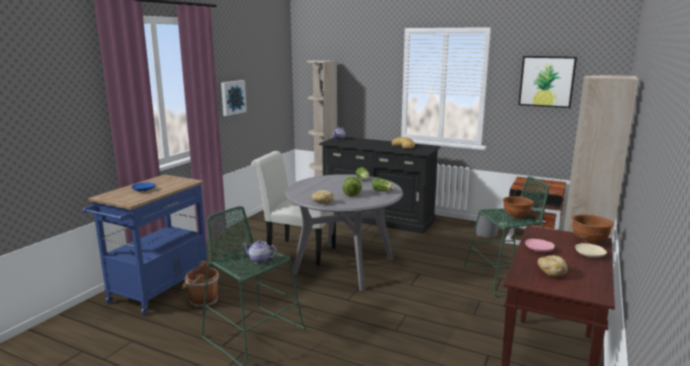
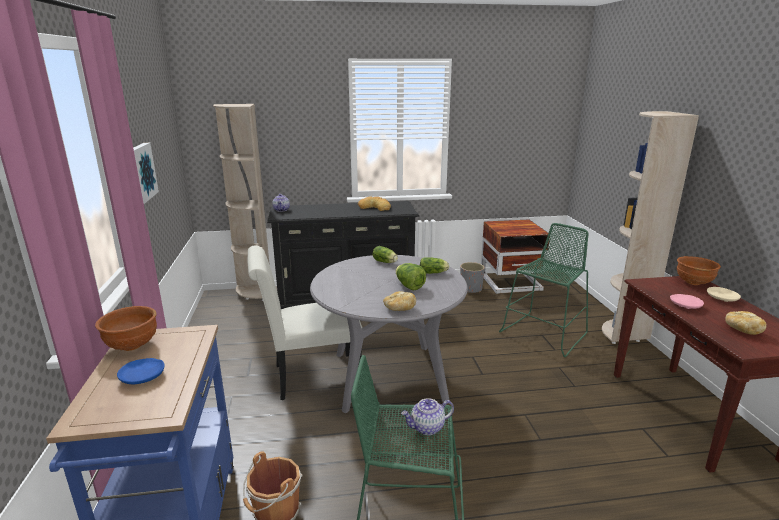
camera: 35 degrees left, 5 degrees up
(516, 216) = (557, 268): brown bowl -> brown bowl (132, 346)
(546, 81) = (509, 118): picture -> none

